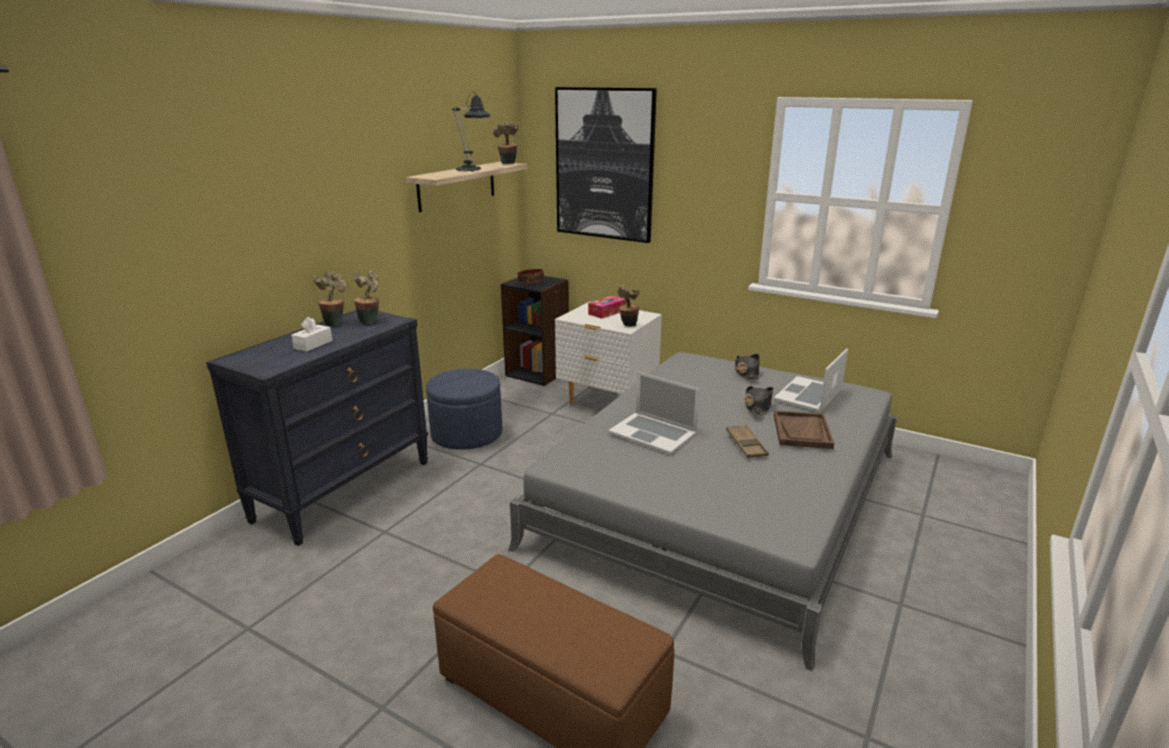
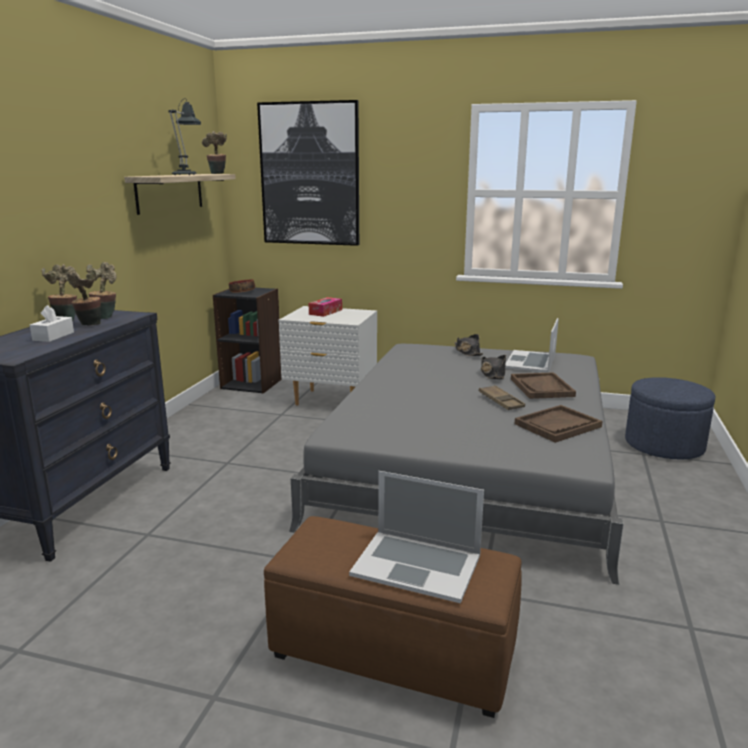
camera: 15 degrees left, 5 degrees down
(467, 434) = (201, 440): blue ottoman -> blue ottoman (664, 445)
(628, 325) = (351, 319): potted plant -> potted plant (88, 325)
(653, 433) = (413, 401): laptop -> laptop (417, 564)
(792, 485) = (557, 425): none -> brown tray

